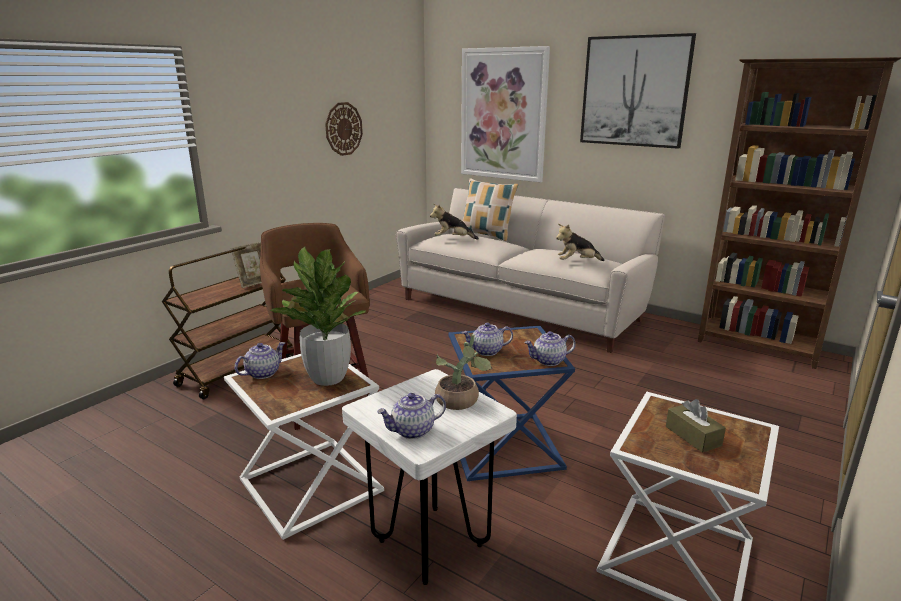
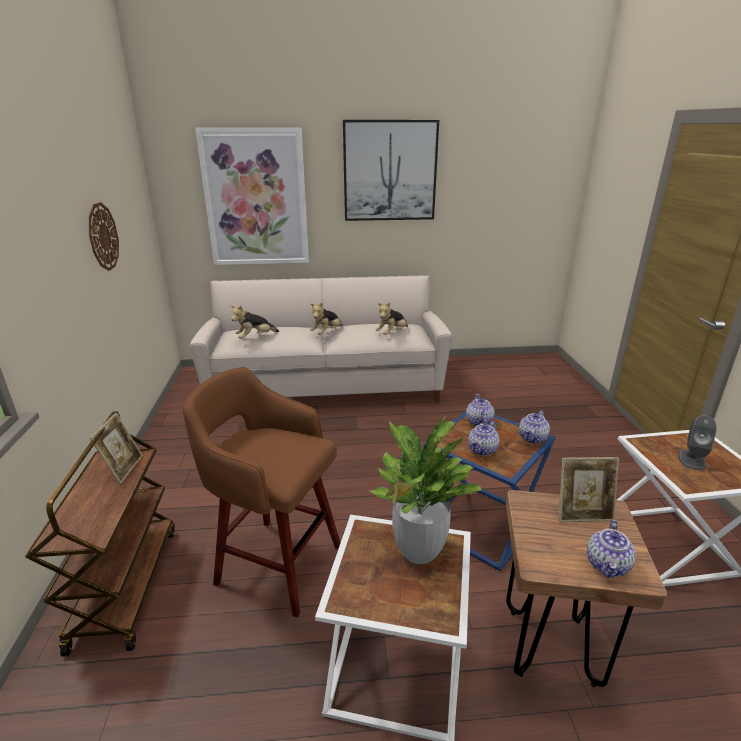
camera: 40 degrees left, 5 degrees up
(263, 373) = (350, 584): teapot -> teapot (478, 422)
(430, 543) = (551, 647): white stool -> brown stool
(460, 402) = (582, 514): potted plant -> picture frame
(486, 235) = (273, 324): pillow -> none
(520, 250) = (327, 333): none -> plush toy
(693, 436) = (691, 459): brown tissue box -> grey speaker
(758, 347) = (509, 362): brown bookcase -> none

